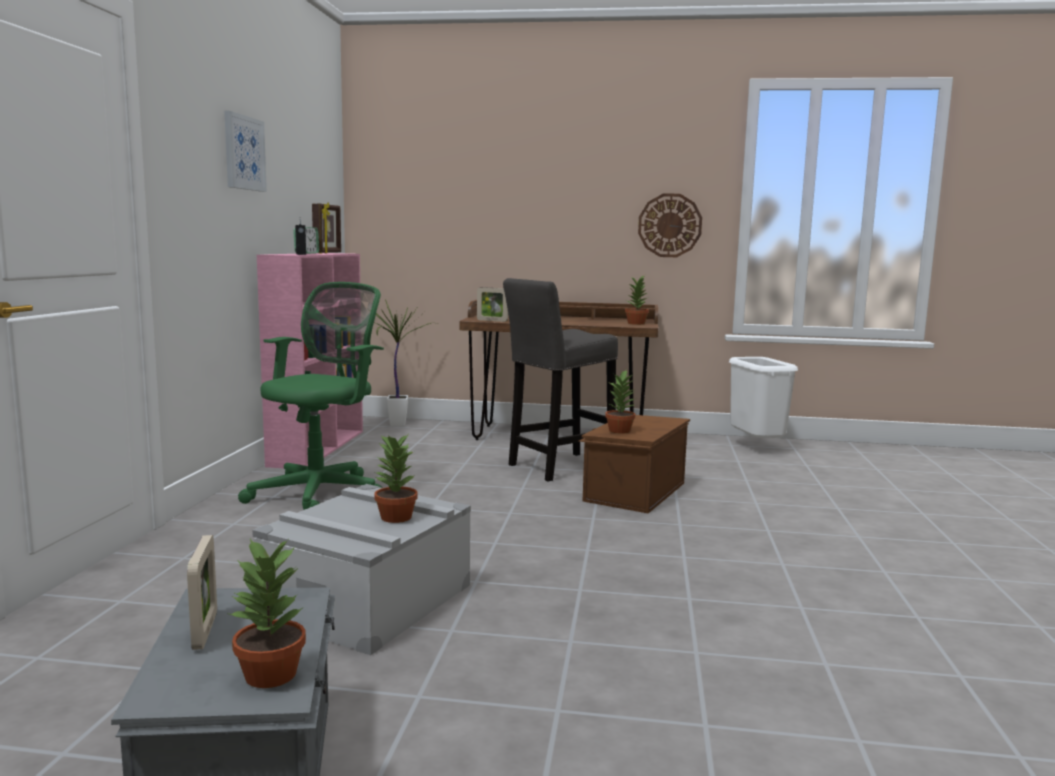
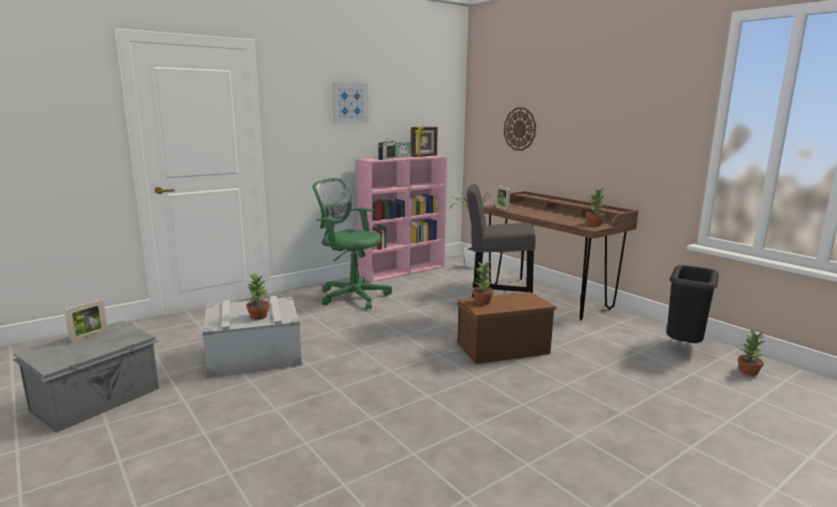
camera: 45 degrees right, 5 degrees up
(271, 675) = (63, 359): potted plant -> potted plant (748, 372)
(321, 492) = (351, 296): green office chair -> green office chair turned 135 degrees counterclockwise
(669, 225) = (653, 145): wall clock -> wall clock (520, 129)
(755, 448) = (683, 346): white trash can -> black trash can

